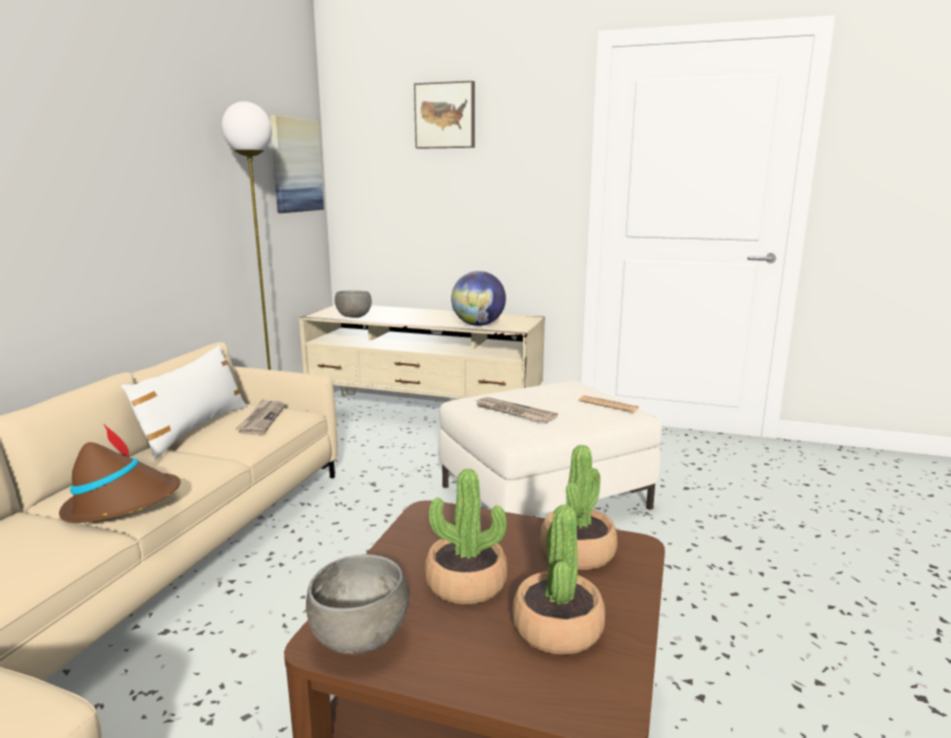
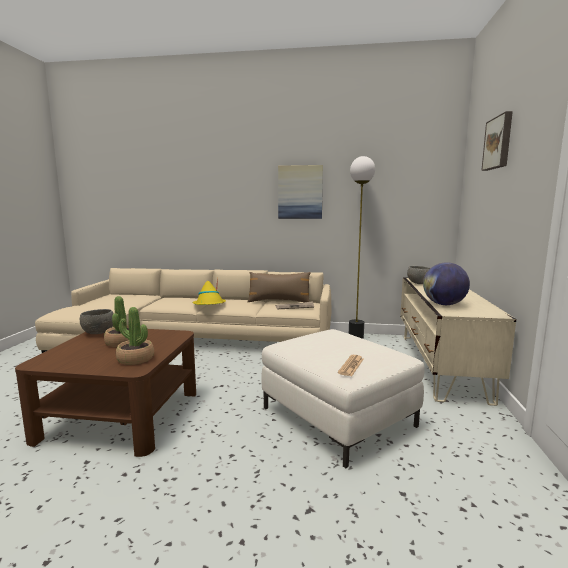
camera: 80 degrees right, 5 degrees down
(123, 504) = (209, 305): brown hat -> yellow hat
(194, 429) = (279, 301): white pillow -> brown pillow
(295, 165) = (425, 188): picture -> picture (300, 192)
(513, 412) = (314, 340): newspaper -> none
(557, 628) = (83, 356): potted plant -> none

